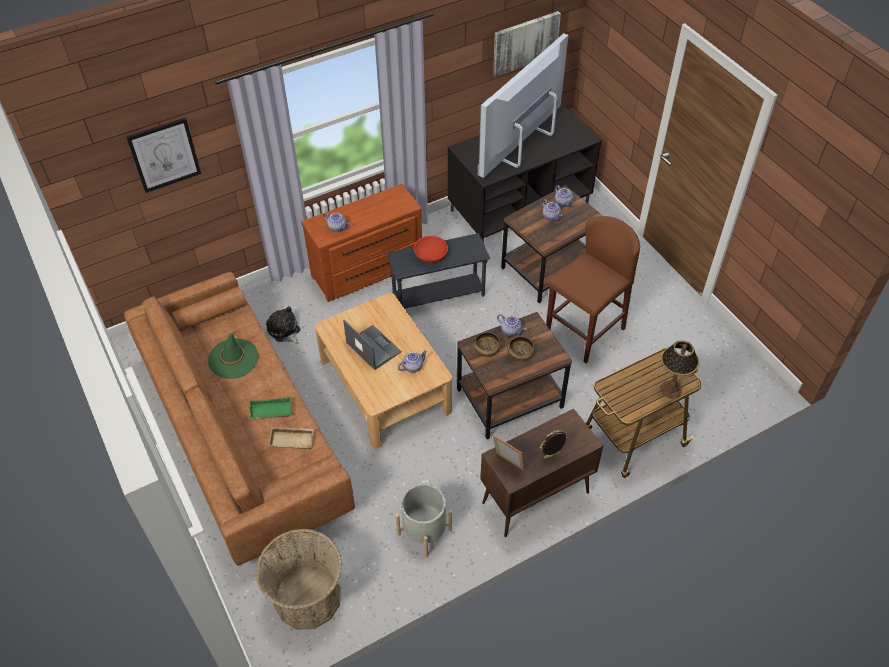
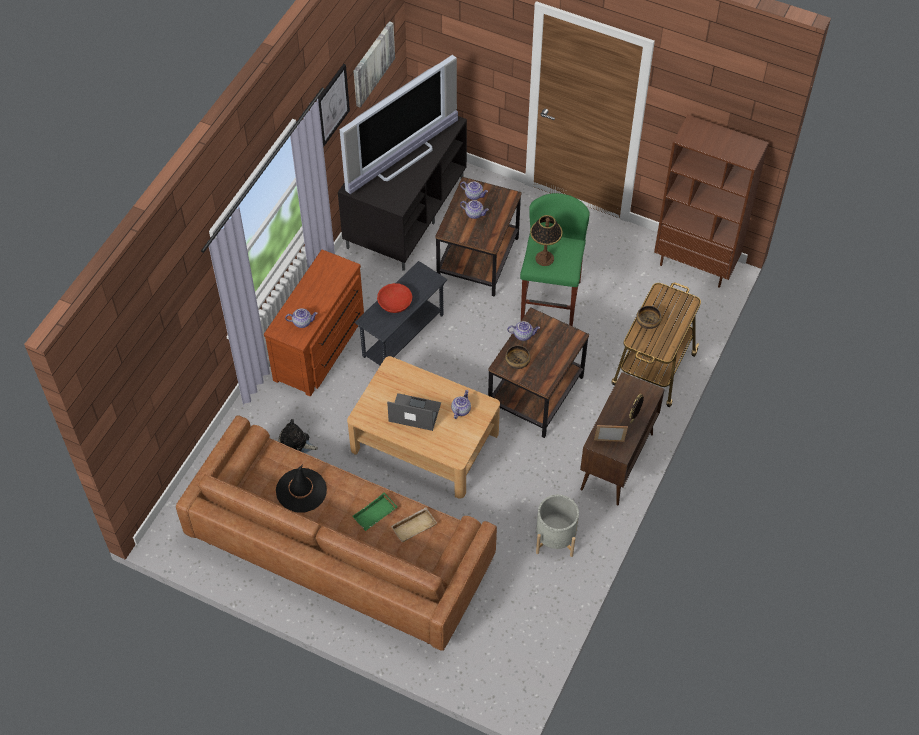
camera: 35 degrees left, 5 degrees up
(164, 155) = (165, 339): picture -> picture (332, 105)
(233, 359) = (301, 490): green hat -> black hat
(307, 597) = (508, 642): basket -> none
(520, 353) = (545, 350): bowl -> bowl (647, 322)
(521, 145) = (402, 158): television -> television turned 135 degrees counterclockwise
(584, 331) = (550, 301): brown stool -> green stool
(670, 389) = (681, 316): table lamp -> table lamp (544, 258)
(746, 369) = (696, 265): none -> brown bookcase

